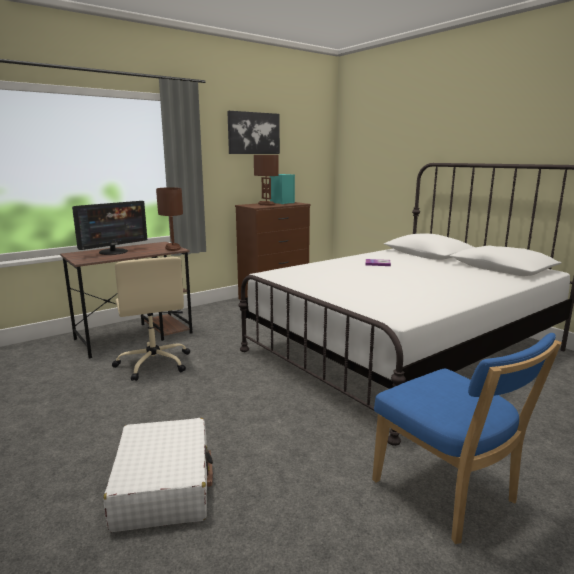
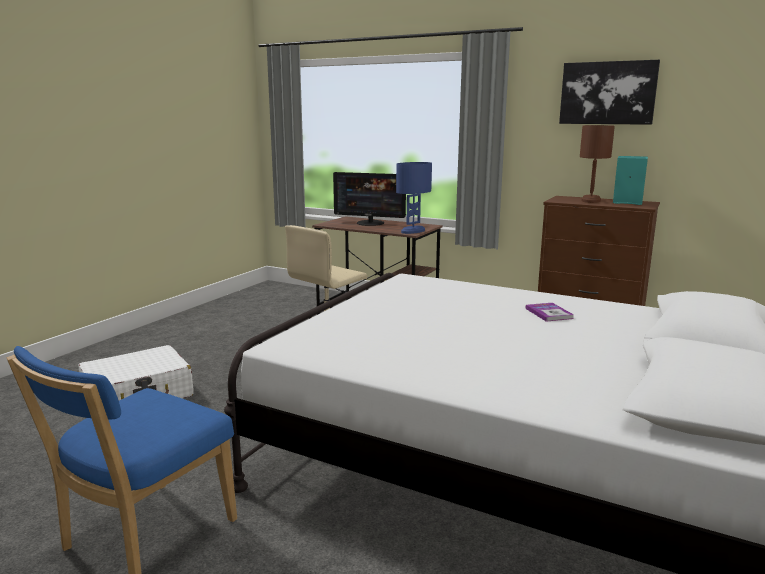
camera: 65 degrees right, 0 degrees up
(172, 248) = (413, 231): brown table lamp -> blue table lamp

